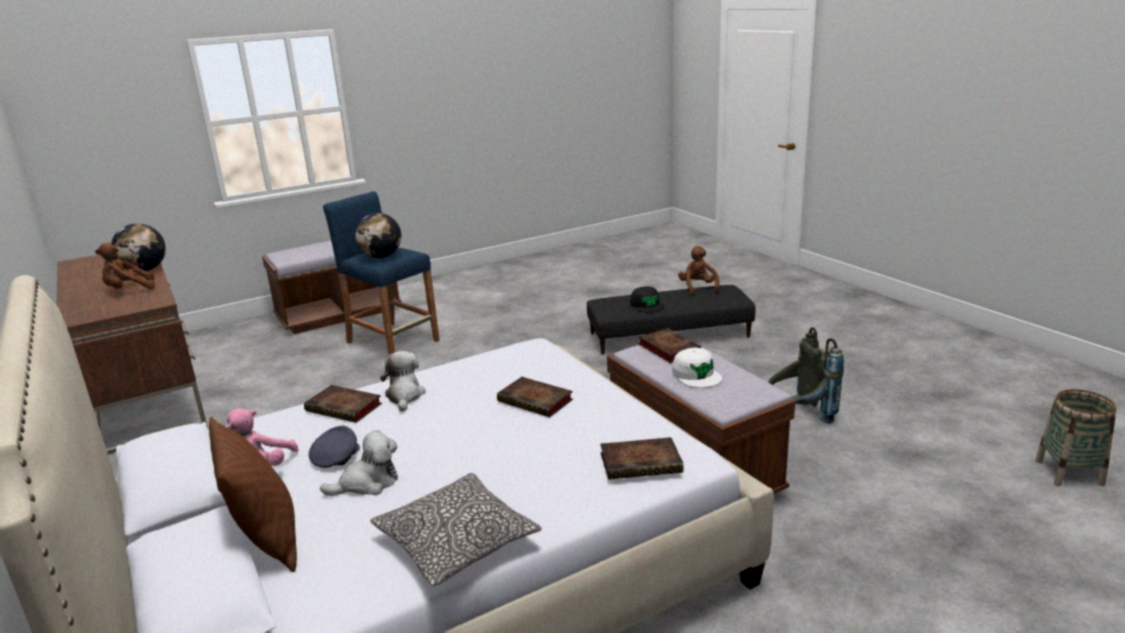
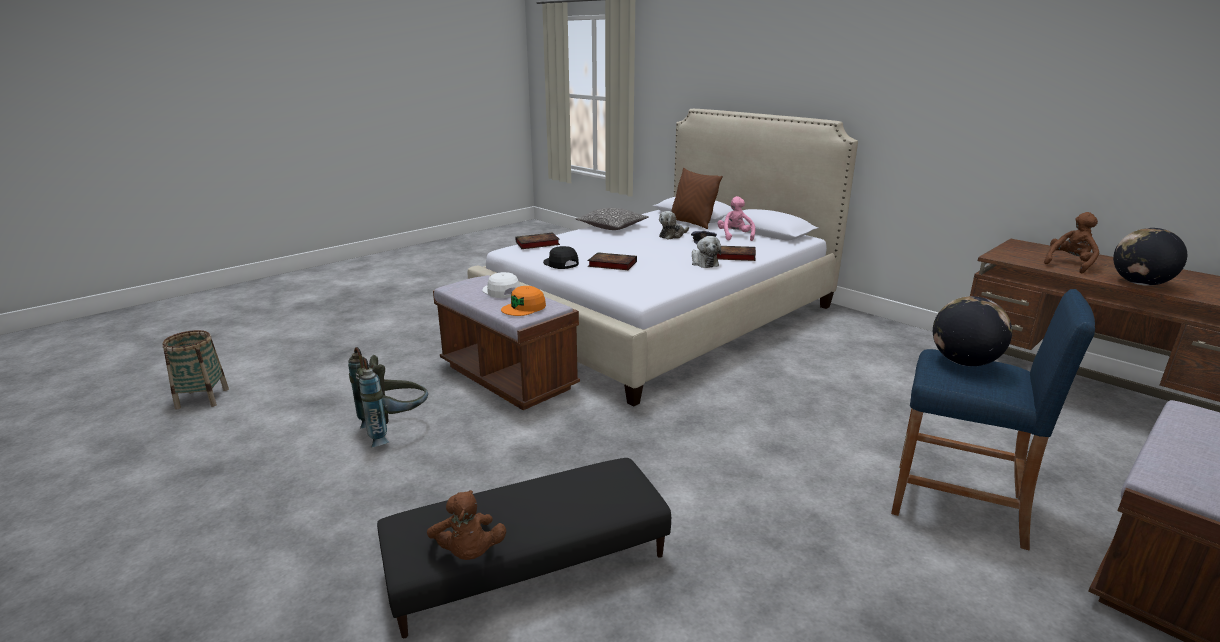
camera: 165 degrees right, 0 degrees up
(647, 305) = (562, 490): black cap -> black cap (561, 263)
(667, 348) = (524, 308): book -> orange cap

